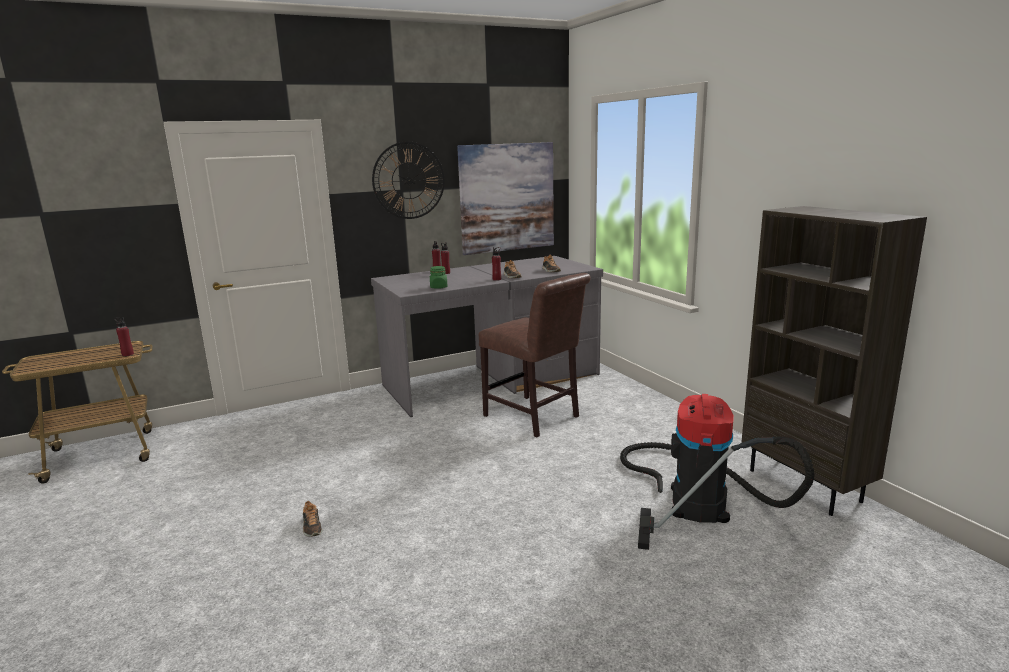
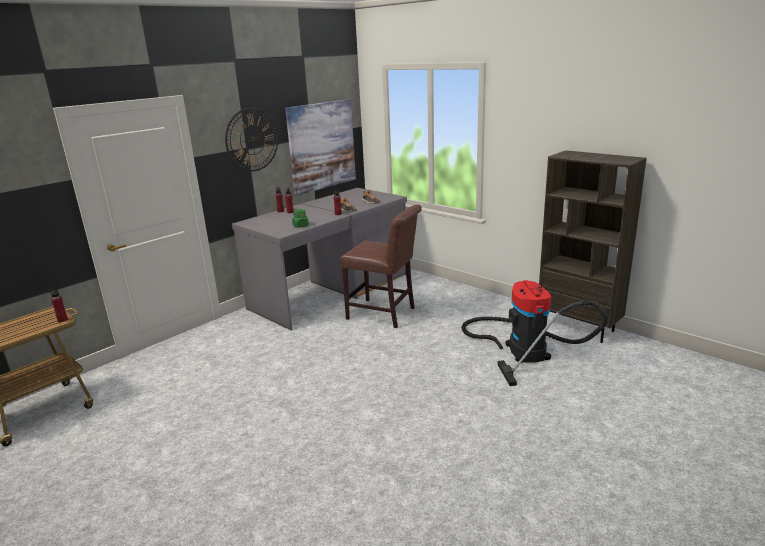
camera: 20 degrees left, 5 degrees up
(312, 527) = (284, 423): shoe -> none

